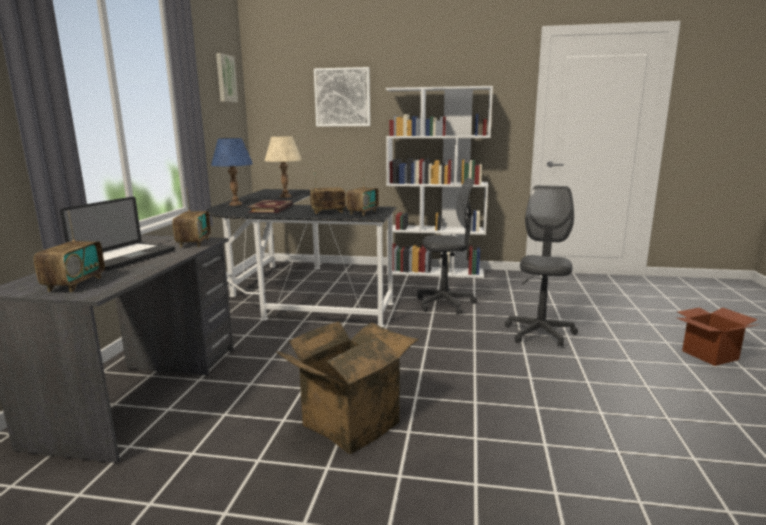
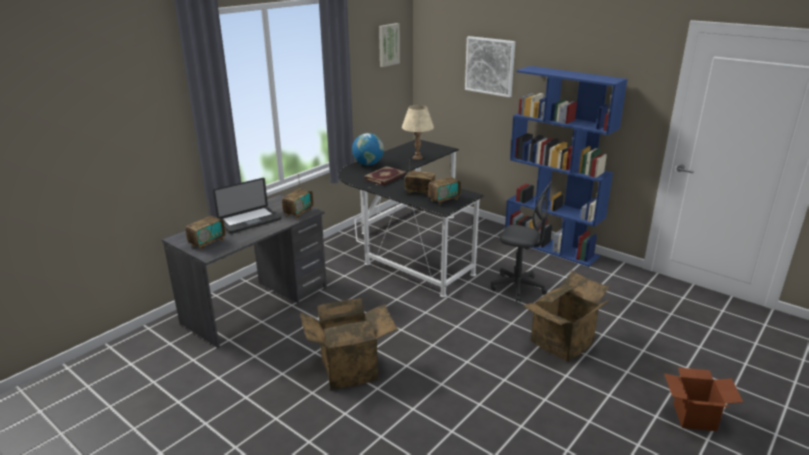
camera: 30 degrees right, 10 degrees up
(235, 204) = (368, 164): blue table lamp -> globe
(436, 272) = (551, 247): white bookcase -> blue bookcase
(539, 333) = (563, 343): grey office chair -> cardboard box

